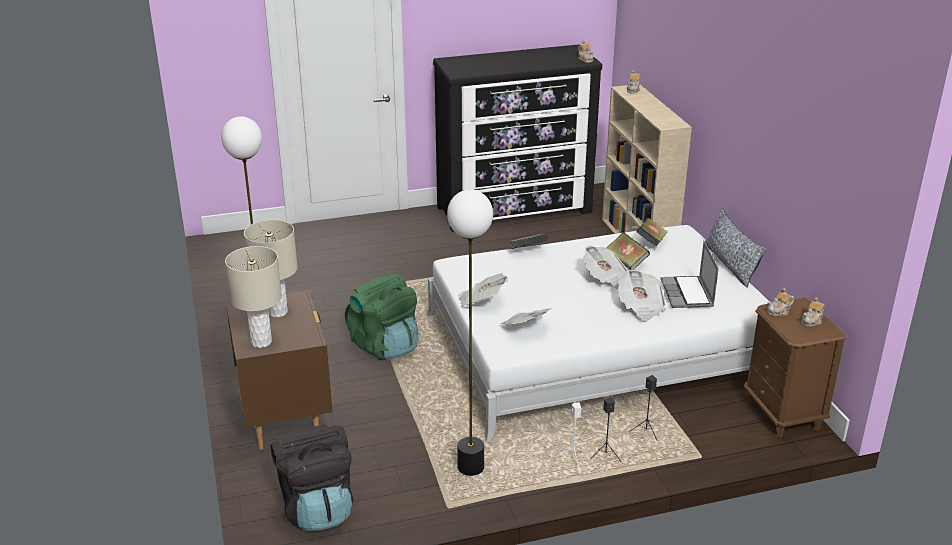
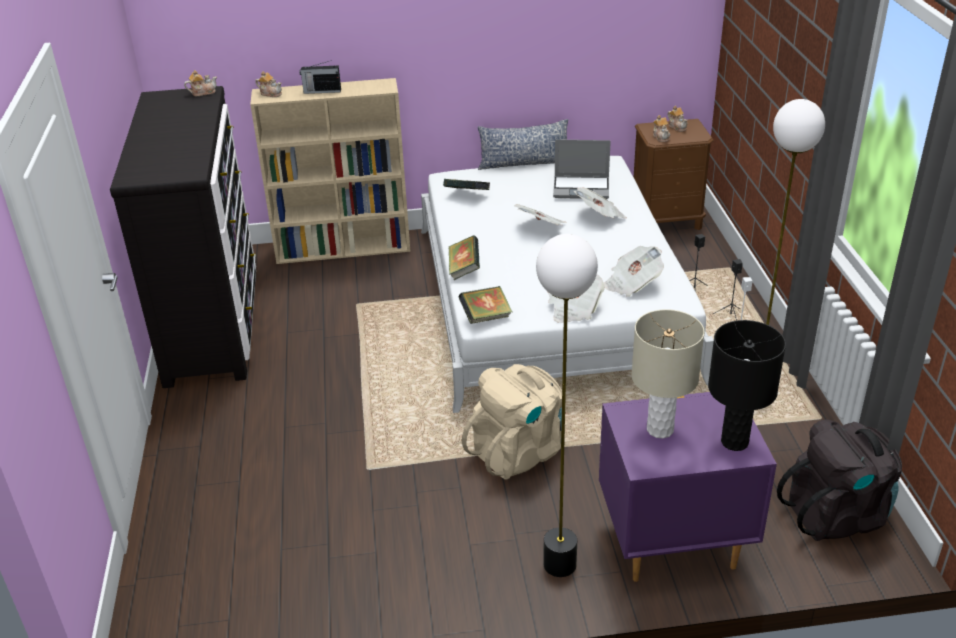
camera: 80 degrees left, 5 degrees up
(261, 342) = (735, 442): beige table lamp -> black table lamp
(285, 419) = (673, 545): brown nightstand -> purple nightstand
(385, 346) = (518, 452): green backpack -> beige backpack
(626, 262) = (508, 212): book -> book (485, 317)
(647, 105) = (321, 91): none -> radio

